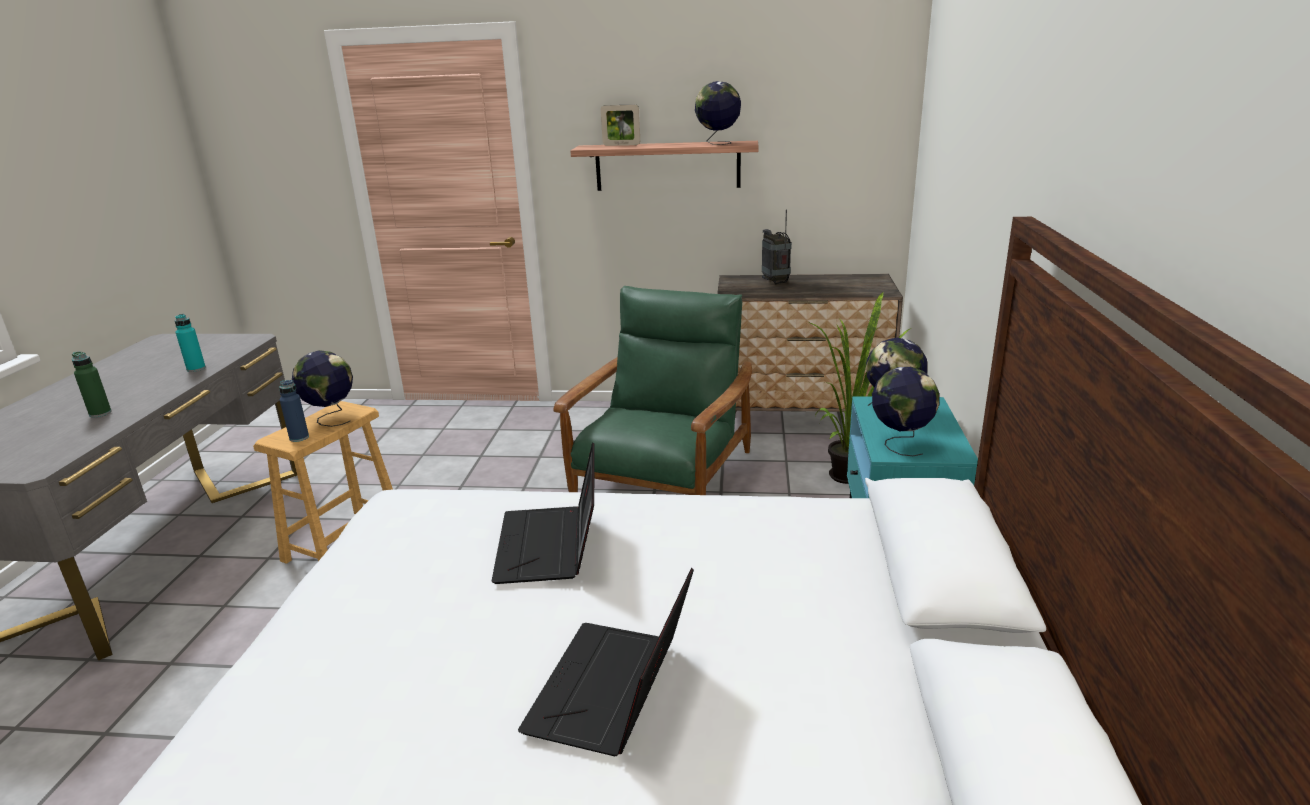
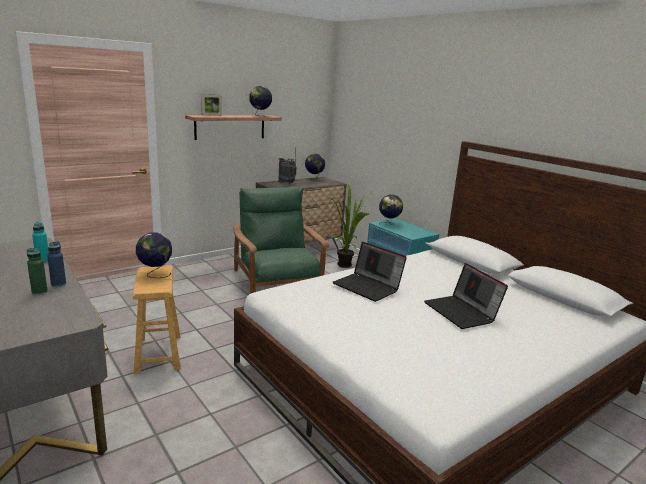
camera: 45 degrees left, 5 degrees down
(299, 438) = (159, 285): blue bottle -> blue bottle (58, 284)
(900, 444) = (410, 233): globe -> globe (314, 179)

